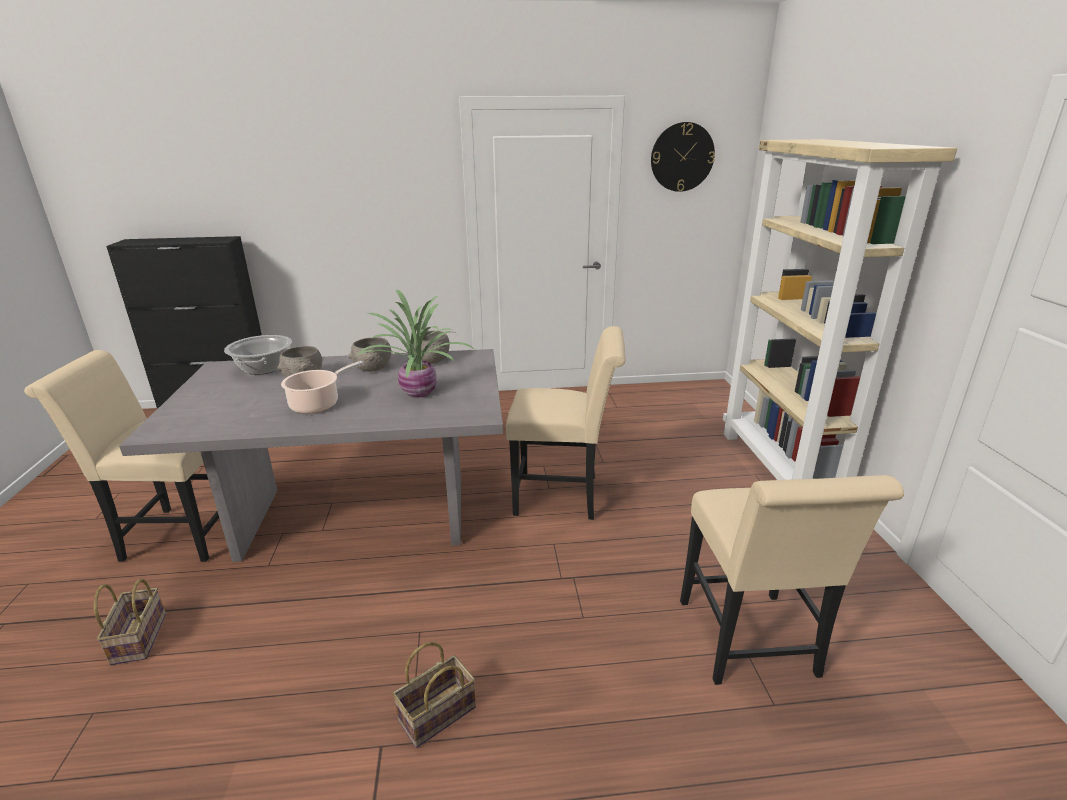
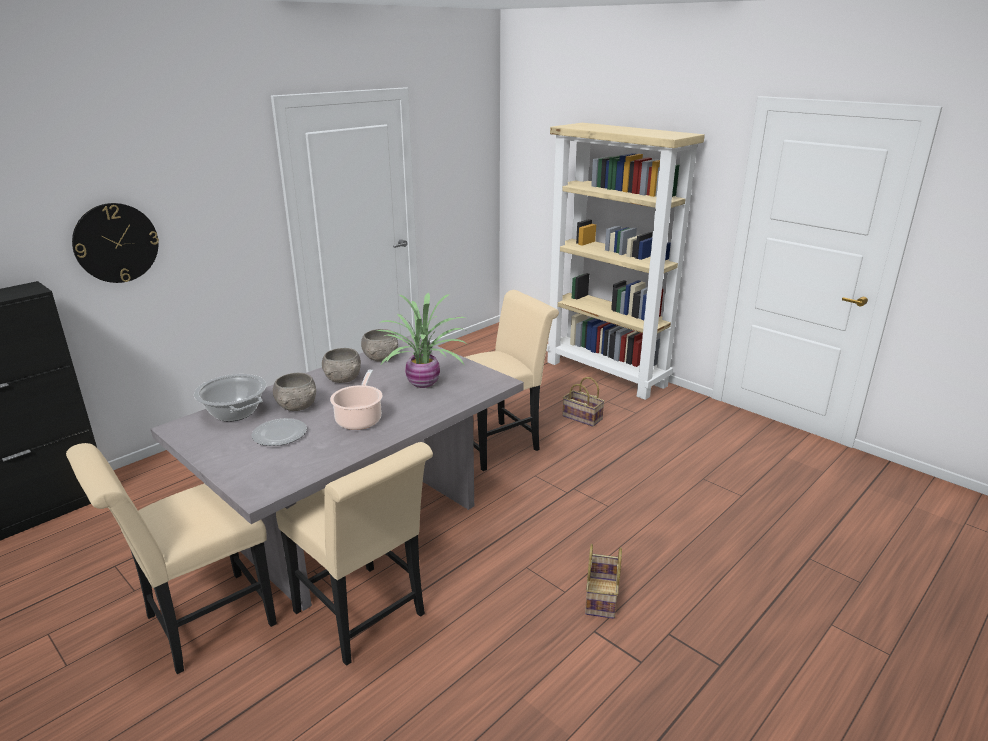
camera: 40 degrees left, 0 degrees up
(138, 637) = (313, 698): basket -> basket (581, 417)
(252, 394) = (280, 434): none -> plate
(682, 157) = (453, 137): wall clock -> wall clock (116, 243)
(750, 645) = (702, 475): beige chair -> beige chair (365, 618)

